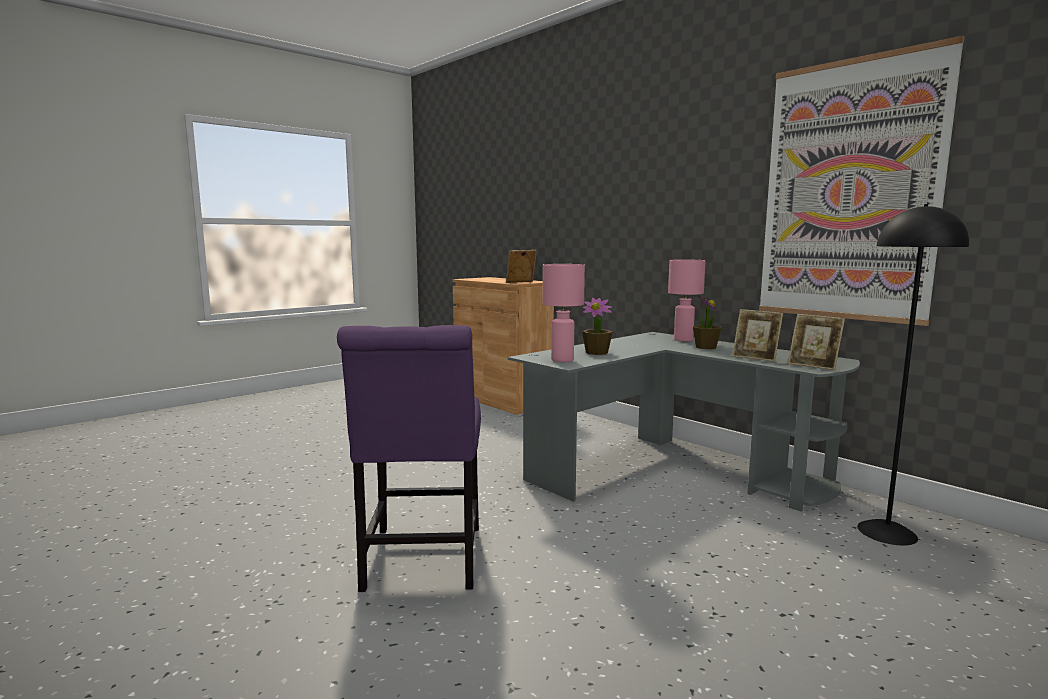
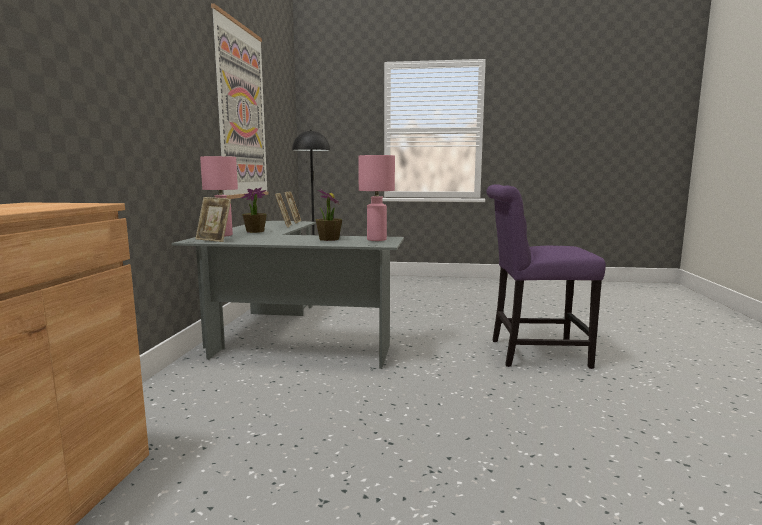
camera: 130 degrees left, 0 degrees up
(421, 562) = (533, 353): purple chair -> purple chair turned 135 degrees counterclockwise
(521, 283) = (78, 203): picture frame -> picture frame (214, 240)

